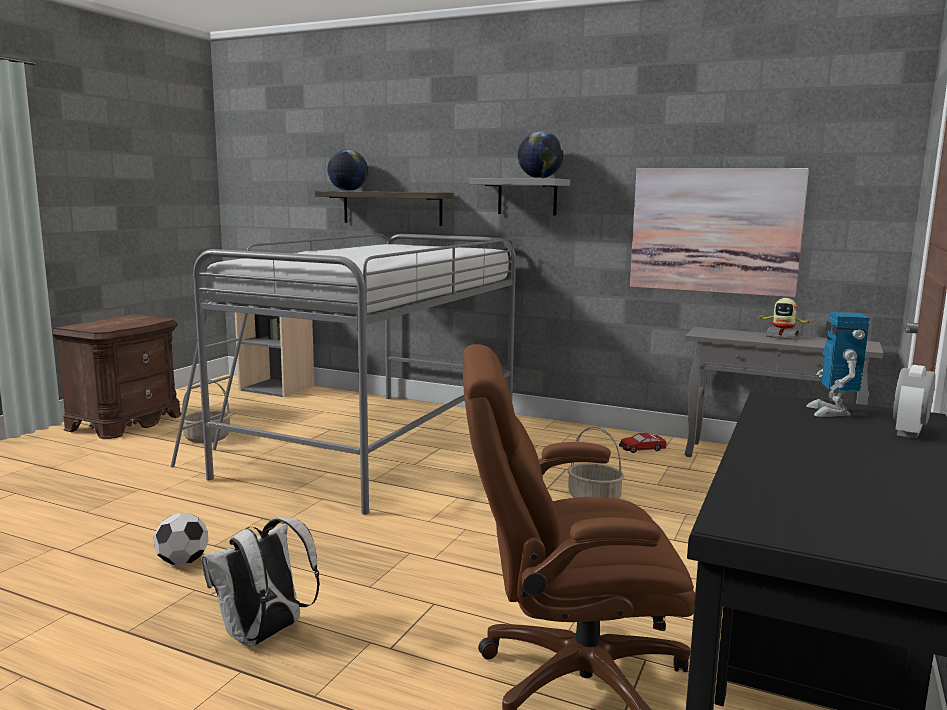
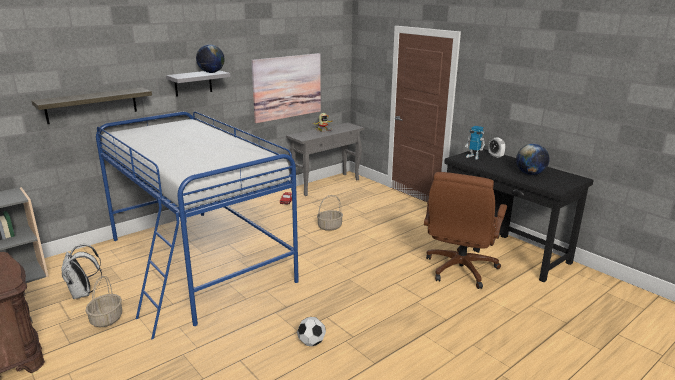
camera: 65 degrees left, 10 degrees up
(264, 636) = (399, 325): white backpack -> white backpack (83, 293)
(348, 190) = (62, 99): globe -> globe (530, 174)
(374, 444) = (198, 261): grey bed -> blue bed

